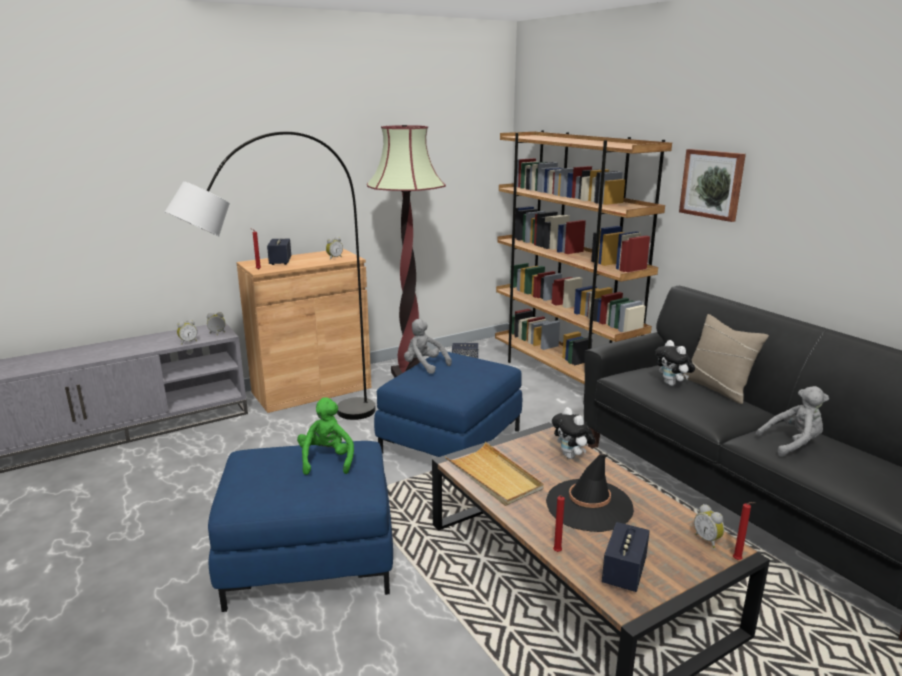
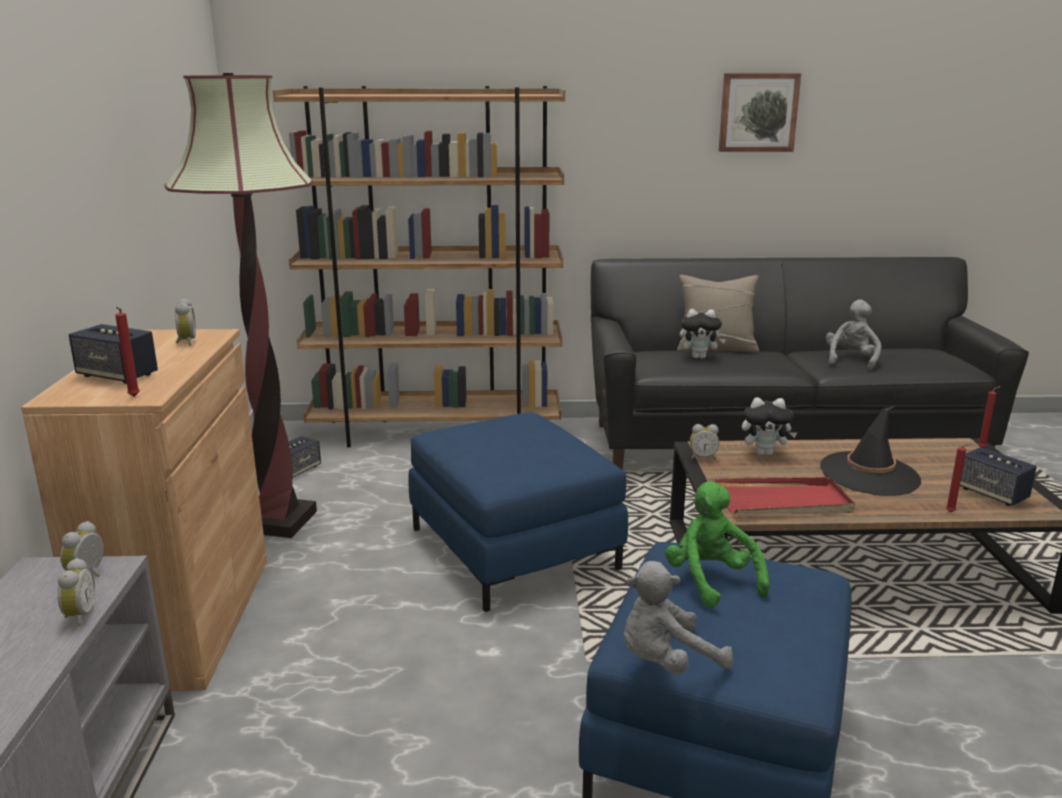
camera: 60 degrees left, 0 degrees up
(290, 434) = (325, 680): grey floor lamp -> none
(327, 460) = (711, 581): green plush toy -> green plush toy turned 45 degrees clockwise
(424, 365) = (468, 453): grey plush toy -> grey plush toy (666, 662)
(494, 477) = (783, 501): beige tray -> red tray
(708, 540) = (948, 448): alarm clock -> alarm clock (703, 457)
(712, 184) = (618, 134): picture -> picture (758, 112)

